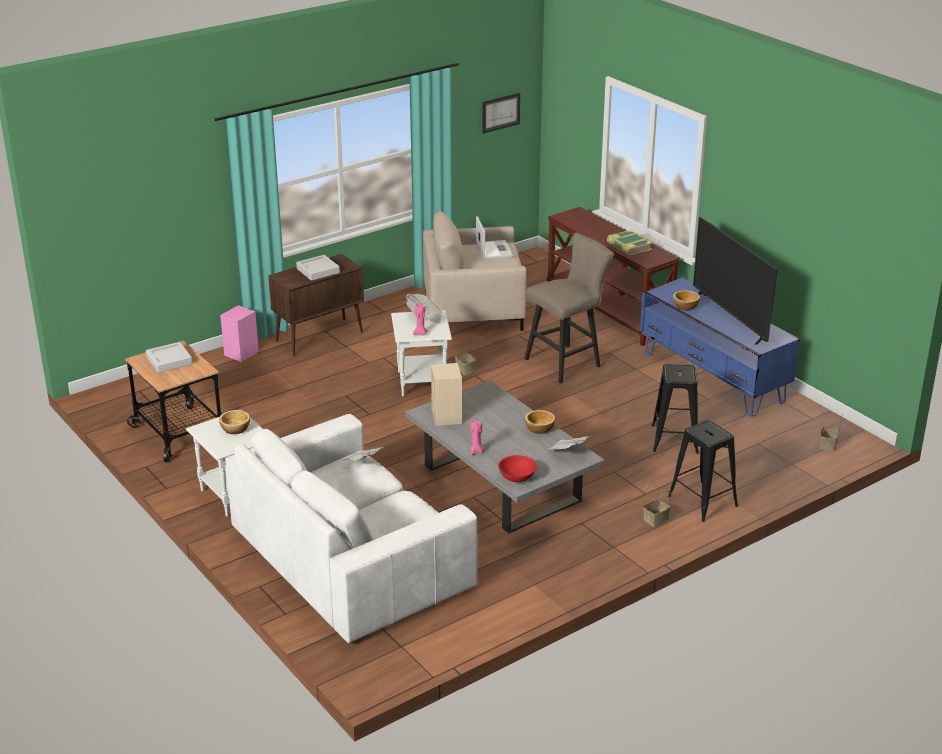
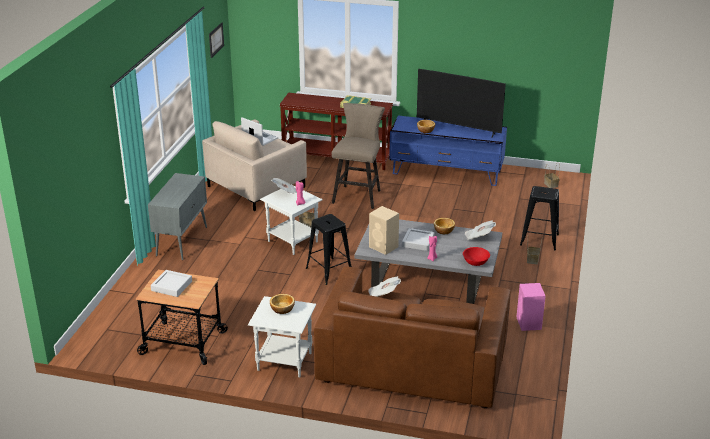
camera: 40 degrees left, 0 degrees up
(240, 353) = (143, 274): pink speaker -> pink speaker (529, 323)
(318, 271) = (178, 189): grey tray -> grey tray (418, 242)
(320, 336) = (182, 241): brown cabinet -> grey cabinet
(349, 558) = (412, 362): white sofa -> brown sofa
(674, 439) = (477, 213): black stool -> black stool (329, 271)

